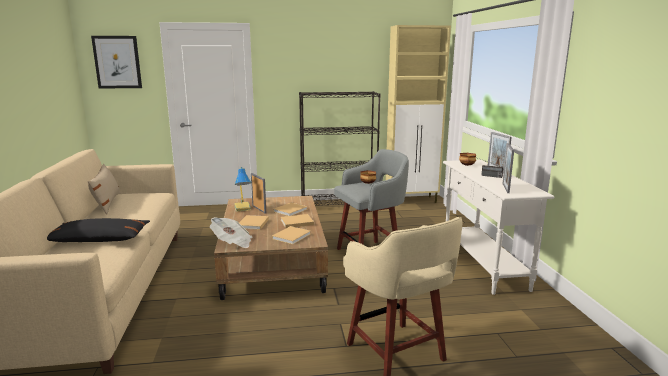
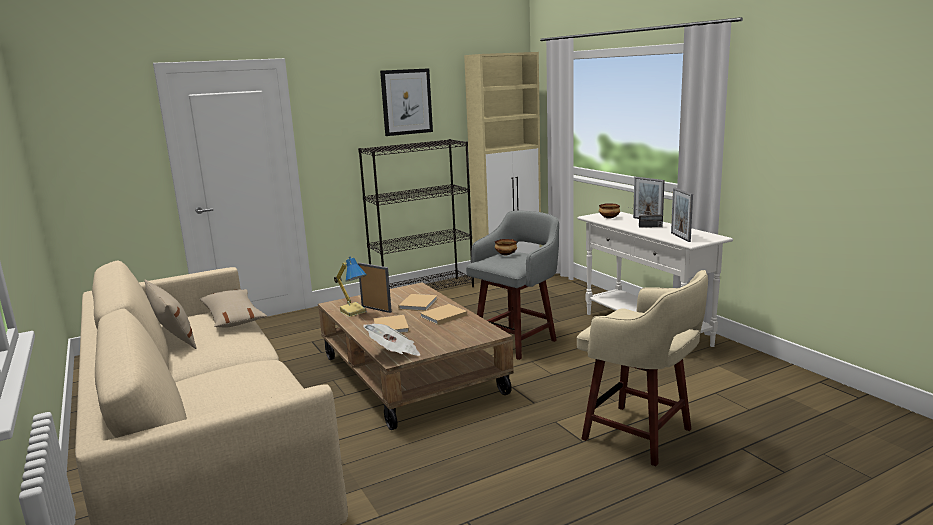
camera: 20 degrees left, 0 degrees up
(99, 239) = (236, 379): black pillow -> none
(117, 62) = (89, 126): picture -> picture (406, 102)
(154, 198) = (233, 317): none -> beige pillow
(292, 236) = (457, 332): beige book -> none

